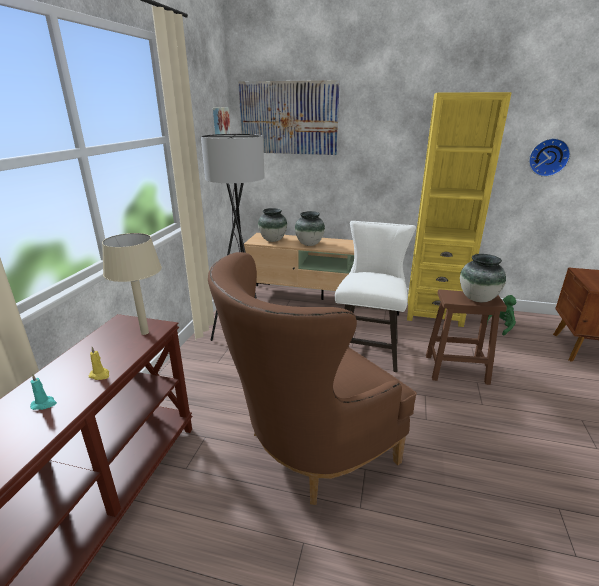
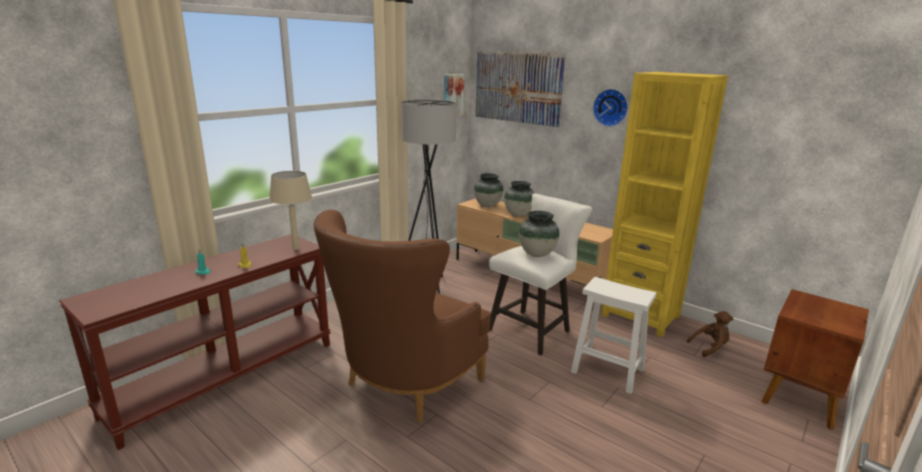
camera: 25 degrees right, 5 degrees down
(307, 450) = (402, 386): brown armchair -> brown armchair turned 45 degrees counterclockwise
(457, 369) = (609, 371): brown stool -> white stool
(477, 299) = (624, 293): vase -> vase (536, 254)
(500, 326) = (710, 347): green plush toy -> brown plush toy
(548, 157) = (789, 152): wall clock -> wall clock (611, 107)

